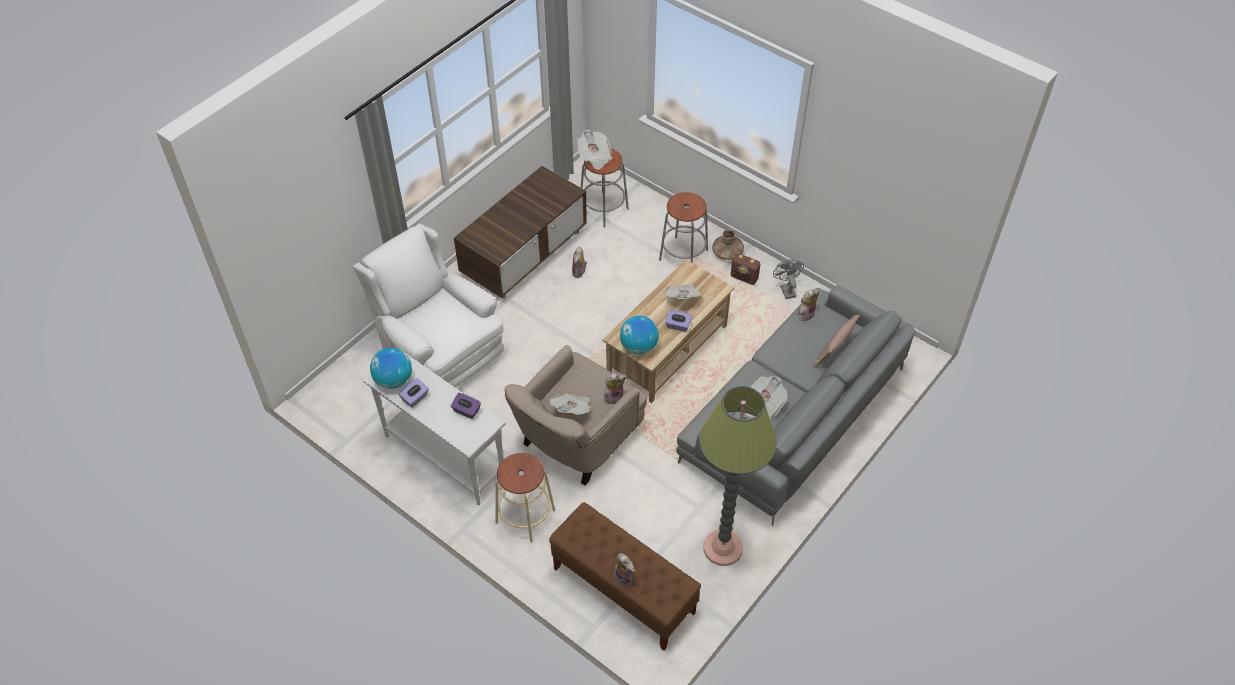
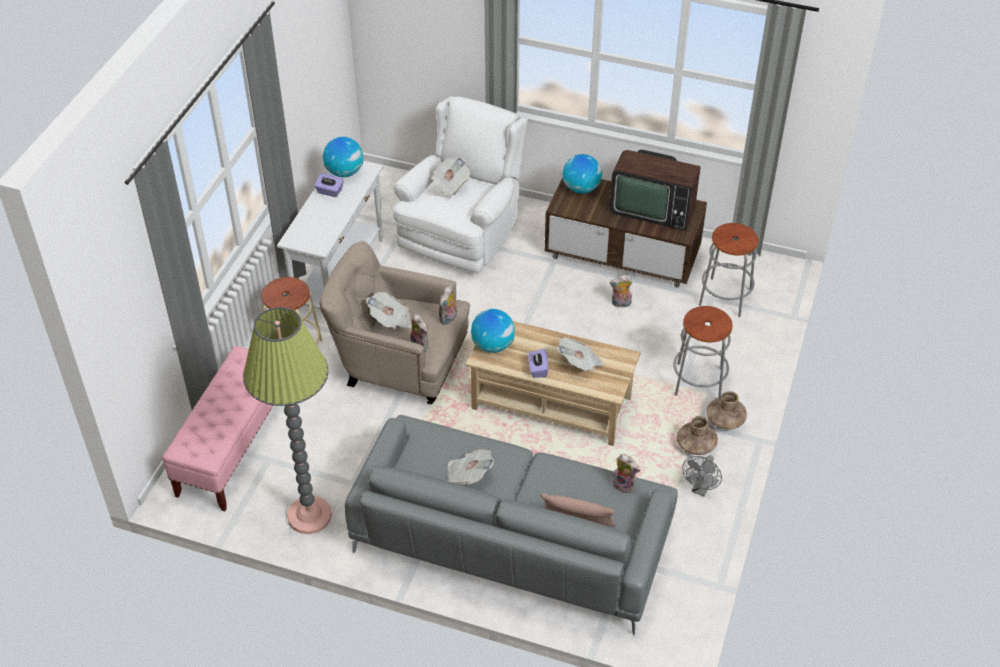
camera: 70 degrees right, 5 degrees down
(466, 411) = (328, 228): purple tissue box -> none
(482, 234) = (581, 189): none -> globe
(531, 198) = (652, 207): none -> television
(594, 157) = (735, 230): newspaper -> newspaper (448, 186)
(623, 590) = (234, 448): brown bench -> pink bench
(625, 578) = (203, 410): plush toy -> plush toy (448, 319)
(744, 278) = (695, 445): radio -> brown vase
(786, 289) = (700, 489): grey fan -> grey fan turned 150 degrees clockwise

